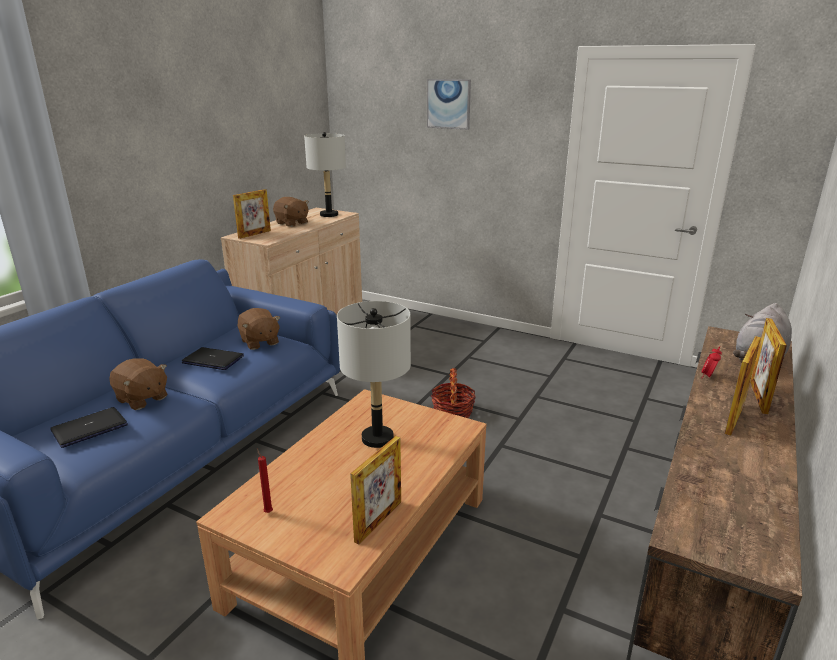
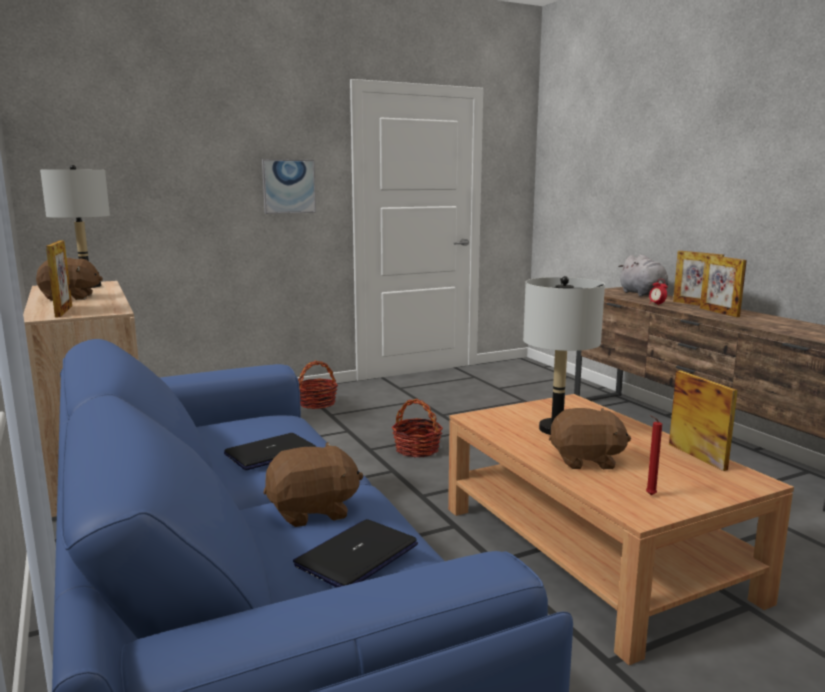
camera: 55 degrees left, 10 degrees down
(90, 428) = (357, 555): laptop -> laptop turned 45 degrees clockwise
(259, 342) = (261, 426): brown plush toy -> brown plush toy (586, 461)
(449, 104) = (212, 135): picture -> picture (289, 186)
(480, 344) = (317, 403): none -> basket

